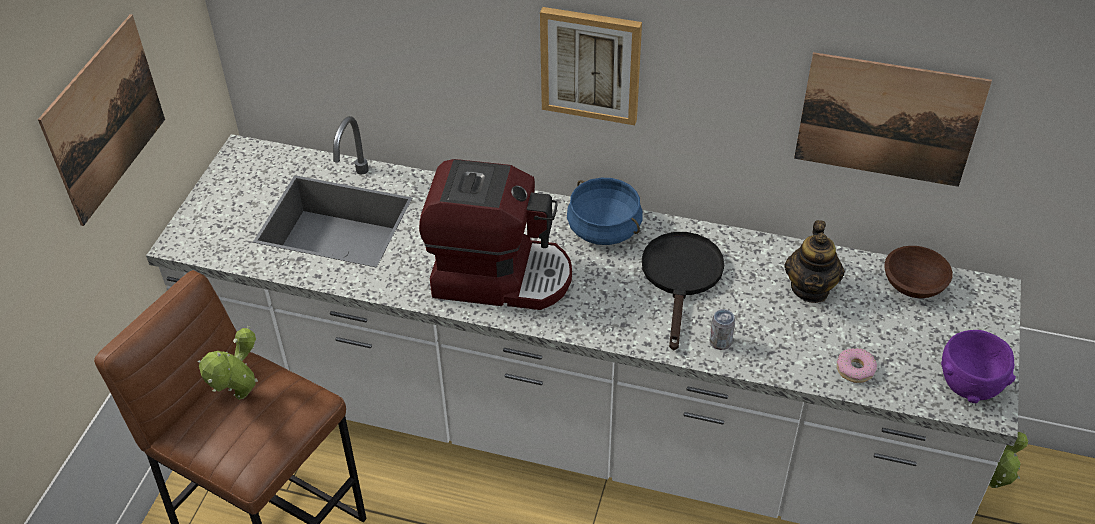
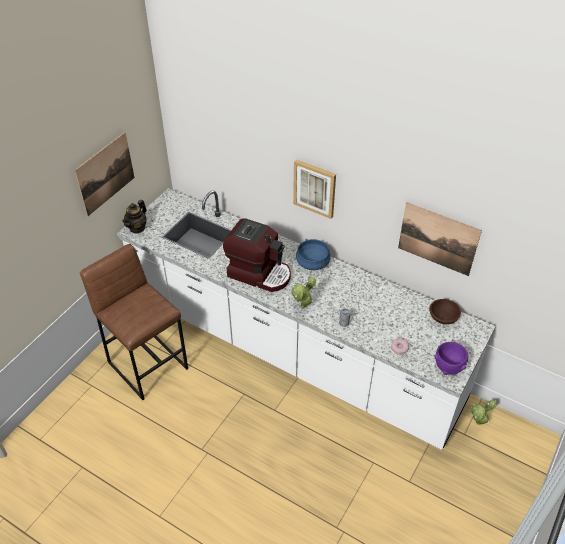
camera: 15 degrees right, 0 degrees up
(240, 399) = (137, 302): potted plant -> potted plant (302, 307)
(681, 278) = (338, 291): black frying pan -> none
(810, 288) = (394, 308): teapot -> teapot (137, 228)

